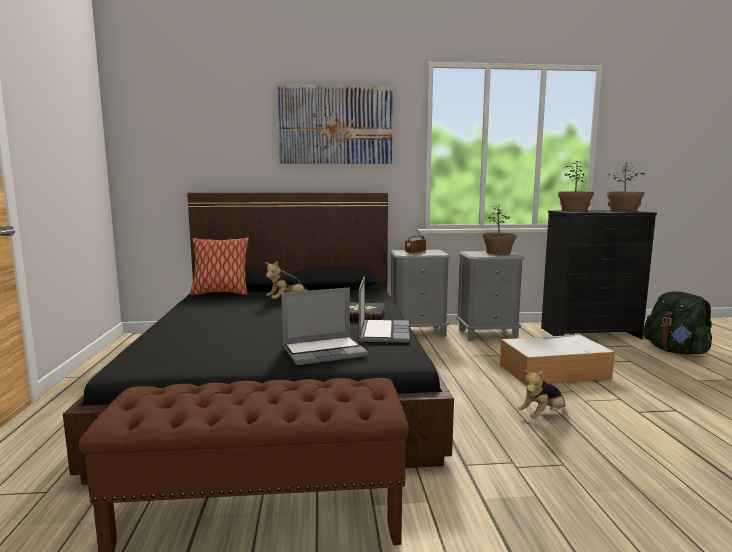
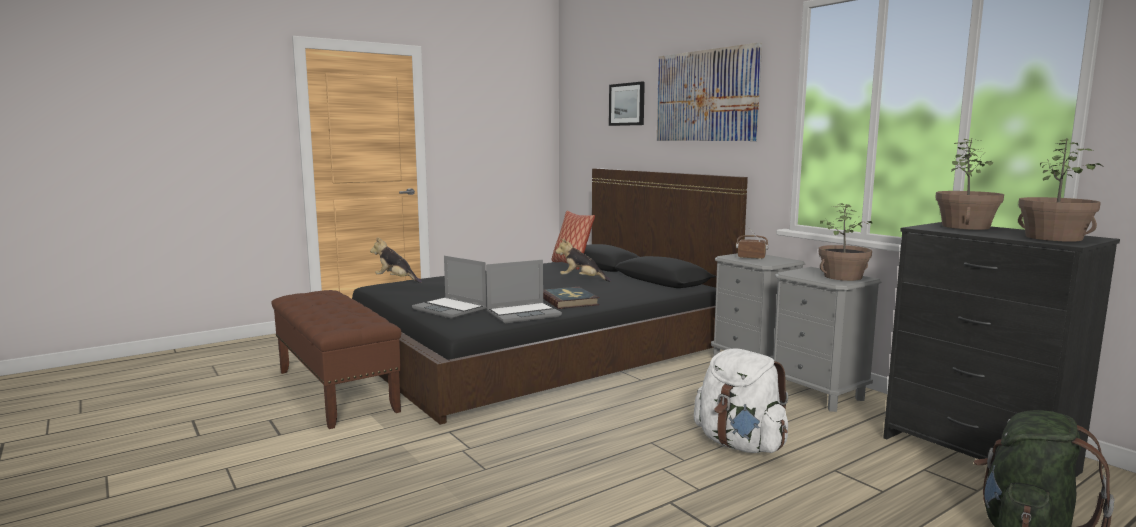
camera: 60 degrees right, 0 degrees up
(230, 127) = (627, 104): none -> picture
(542, 415) = (587, 450): plush toy -> plush toy (396, 280)
(555, 371) = (740, 444): storage box -> white backpack

